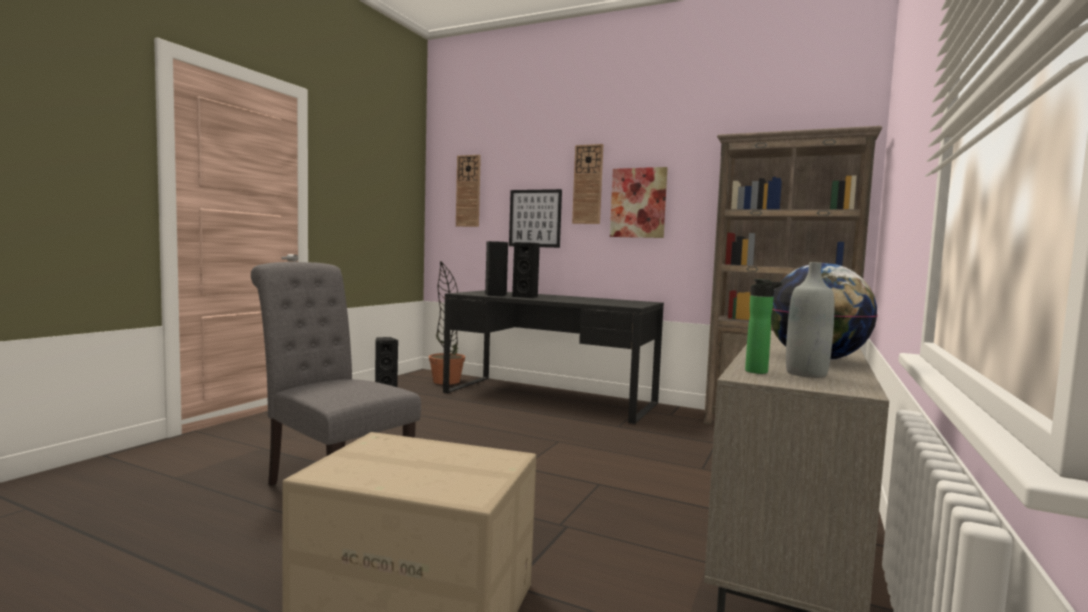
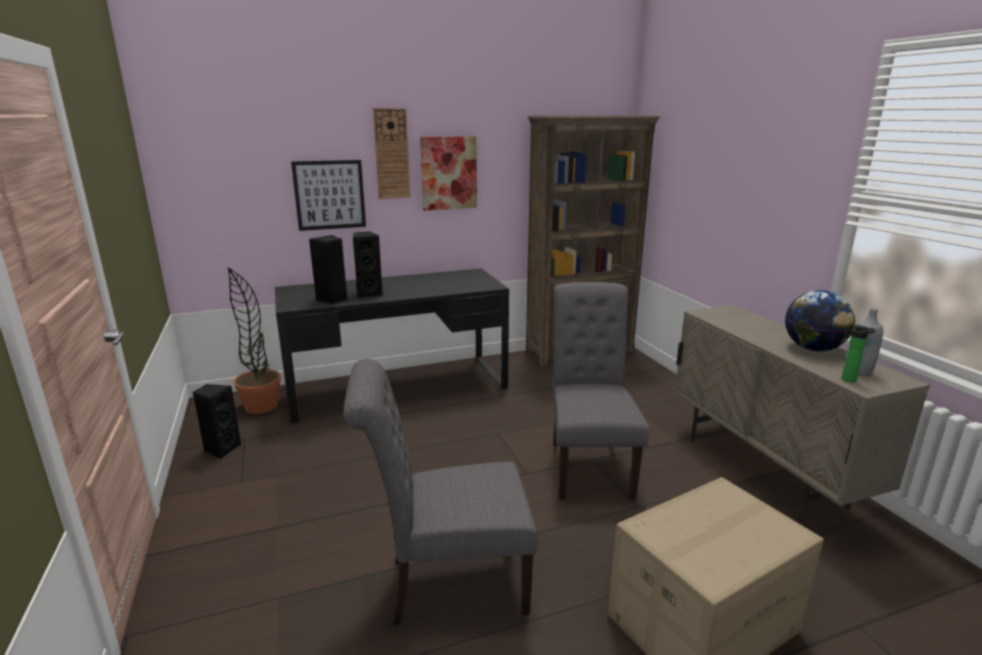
camera: 45 degrees left, 15 degrees up
(468, 191) = (222, 163): wall clock -> none
(585, 485) = (588, 465): none -> grey chair

